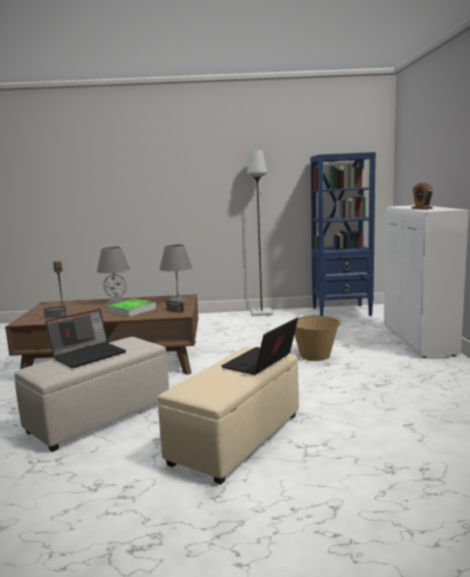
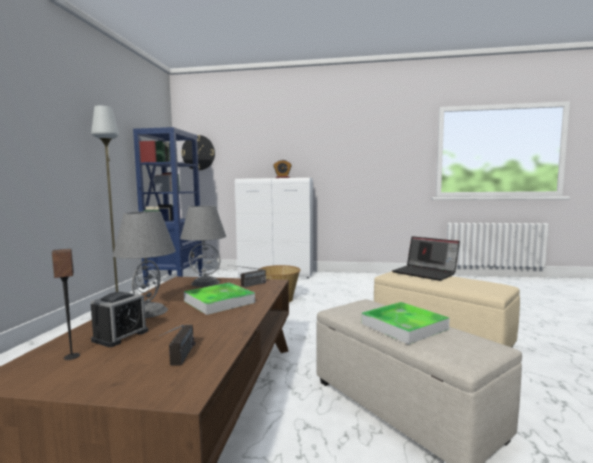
camera: 80 degrees left, 5 degrees down
(82, 306) = (120, 336): none -> alarm clock
(89, 355) = (404, 326): laptop -> tray
(404, 168) = (198, 152): none -> wall clock

